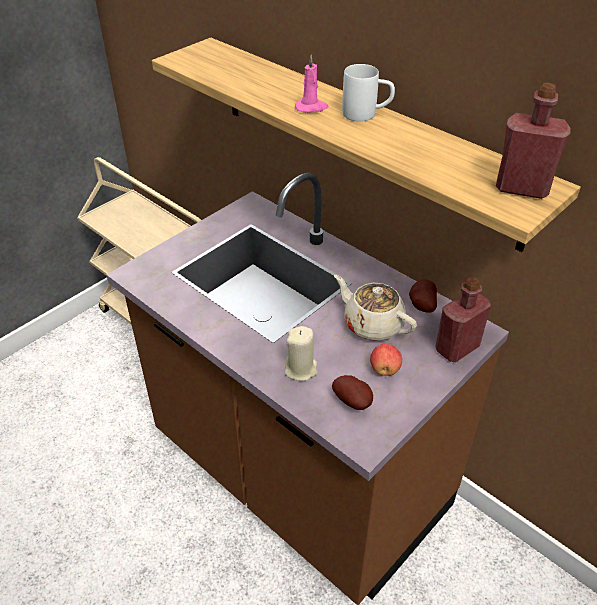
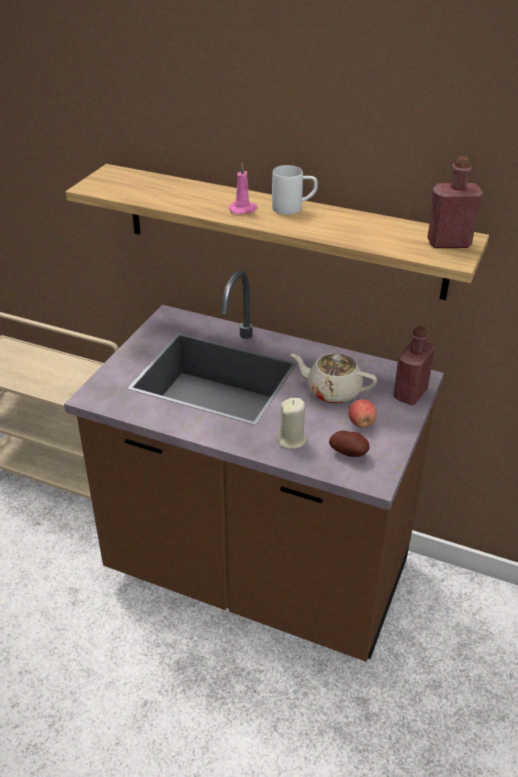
camera: 20 degrees left, 5 degrees down
(421, 306) = (364, 368): potato -> none

